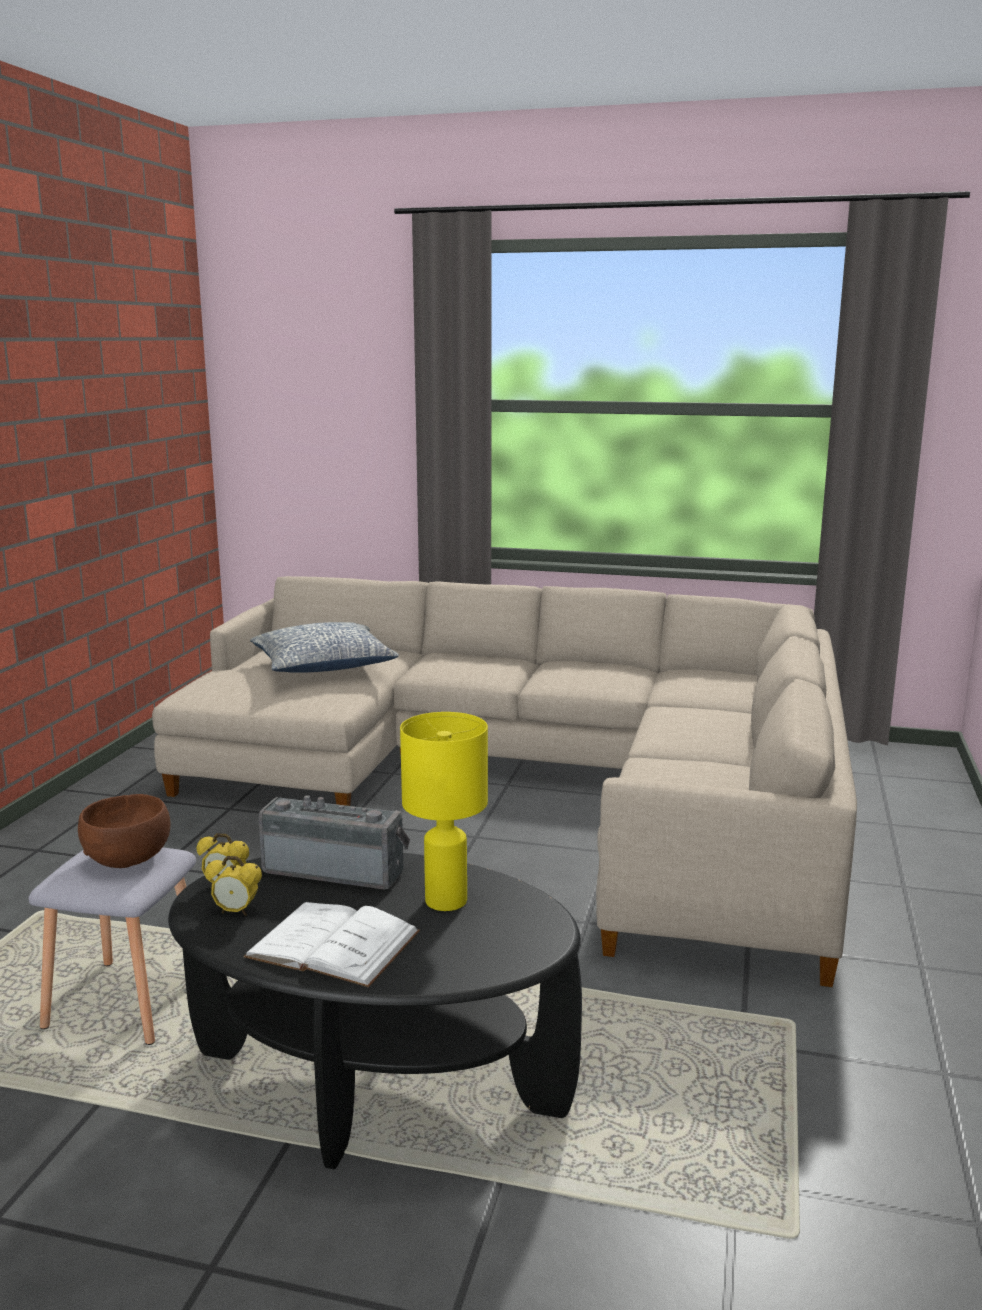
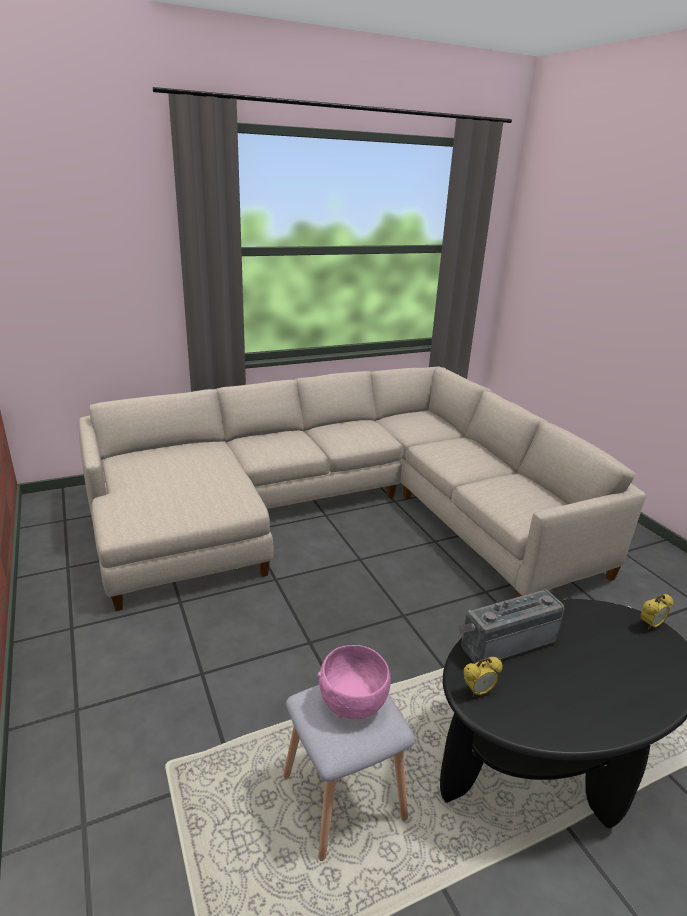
camera: 40 degrees left, 10 degrees up
(129, 858) = (353, 700): brown bowl -> pink bowl
(236, 912) = (518, 708): alarm clock -> alarm clock (650, 625)
(323, 667) = (192, 472): pillow -> none
(333, 944) = (601, 699): white book -> none
(444, 900) = (587, 633): yellow table lamp -> none

